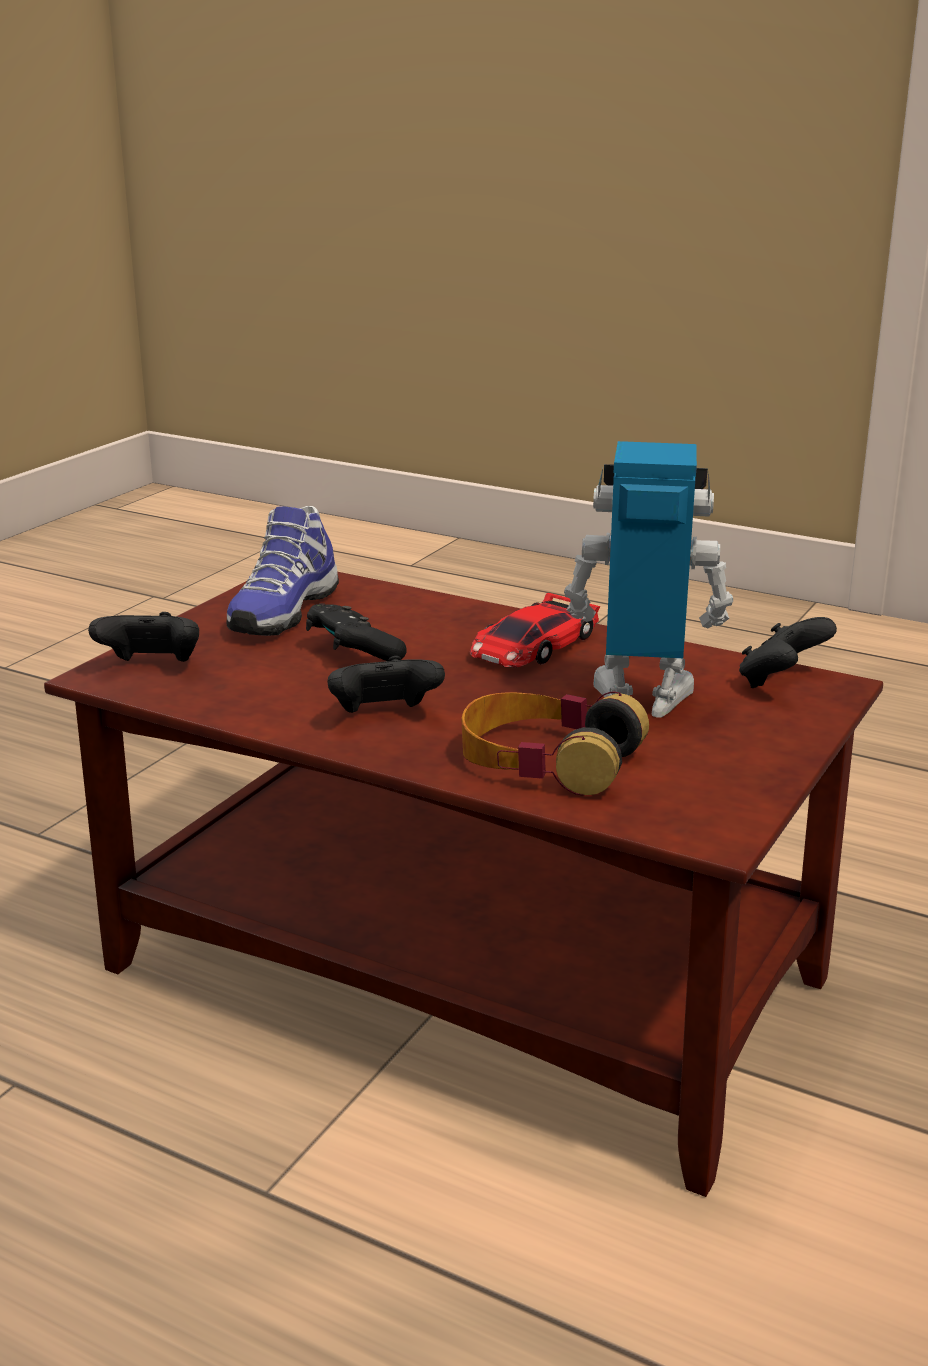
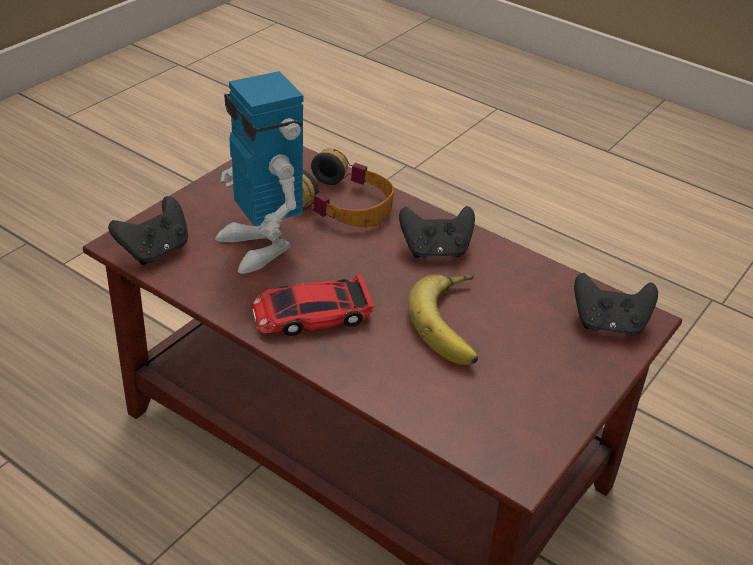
camera: 175 degrees left, 15 degrees up
(281, 612) = (521, 394): shoe -> none
(353, 652) = (456, 324): black game controller -> banana
(534, 646) = (312, 315): toy car -> toy car turned 150 degrees counterclockwise
(642, 699) = (261, 246): toy robot -> toy robot turned 45 degrees clockwise

